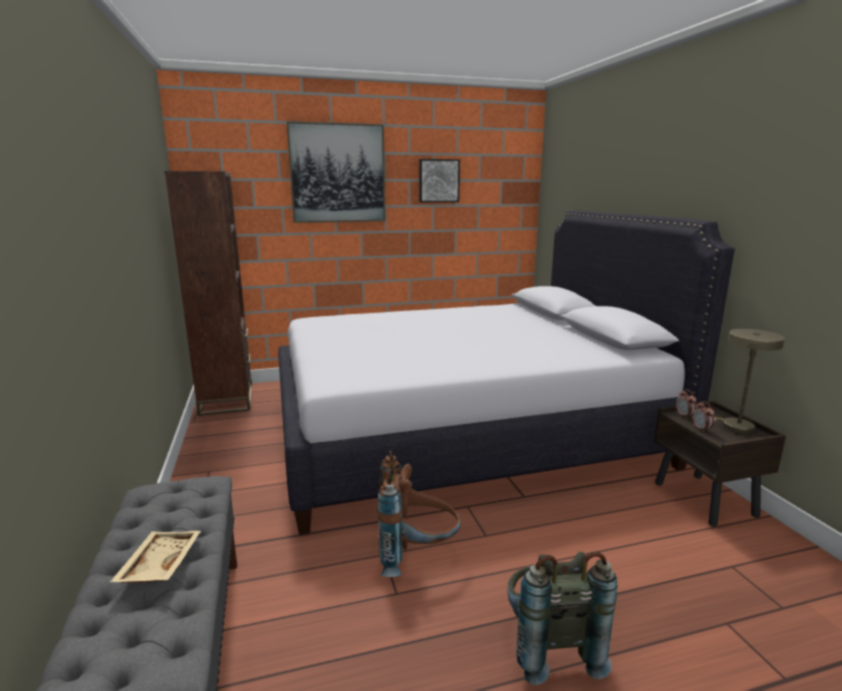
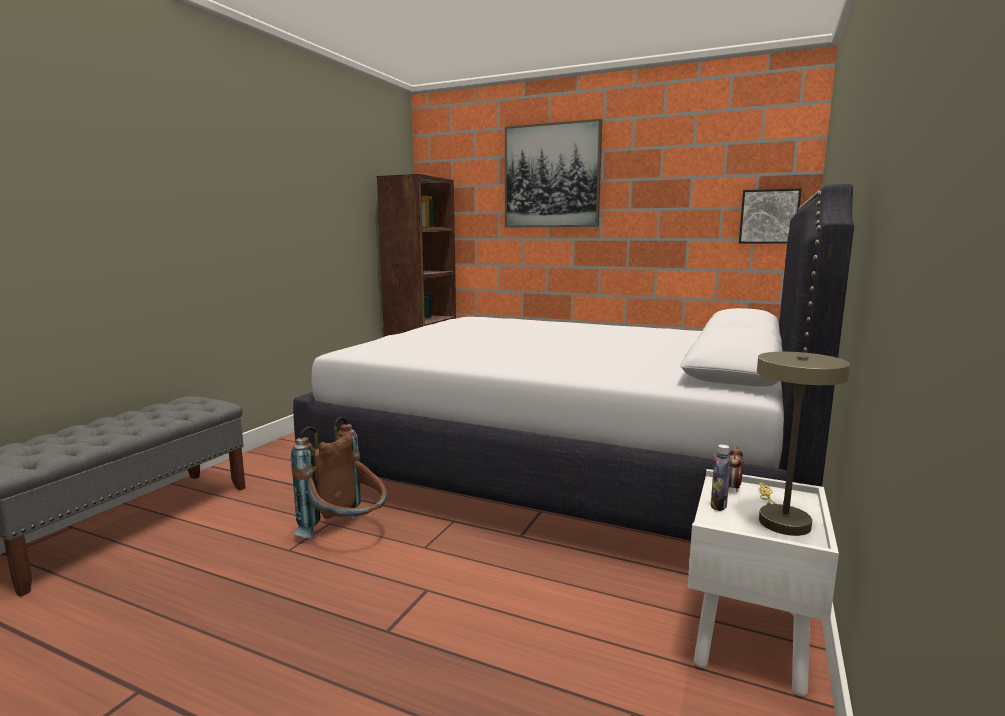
camera: 40 degrees right, 5 degrees down
(159, 565) = (104, 429): beige tray -> none
(438, 181) = (667, 179): picture -> picture (769, 216)
(549, 646) = (309, 645): grey backpack -> none
(701, 429) = (718, 506): alarm clock -> bottle
(705, 500) = (750, 638): brown nightstand -> white nightstand

